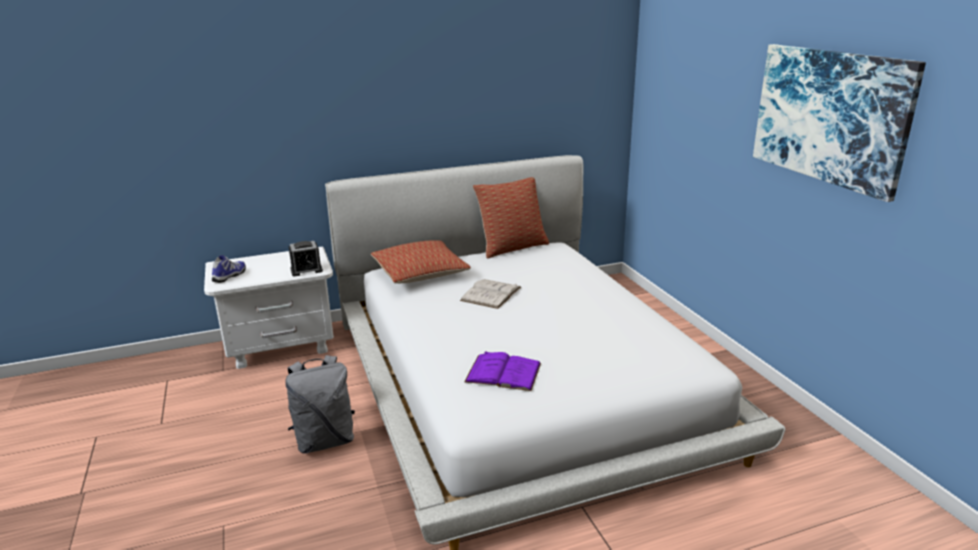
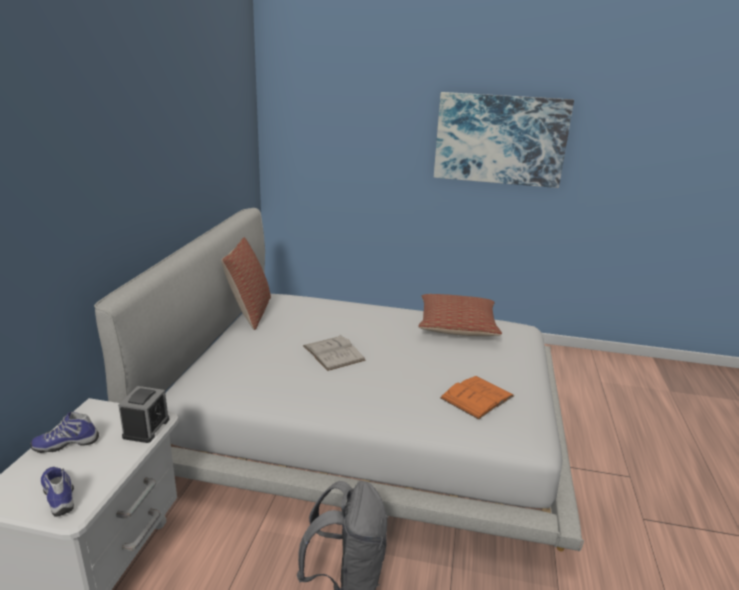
camera: 60 degrees left, 0 degrees up
(274, 259) = (66, 443): none -> shoe
(420, 273) = (237, 370): pillow -> pillow (457, 326)
(503, 372) = (477, 397): purple book -> orange book

